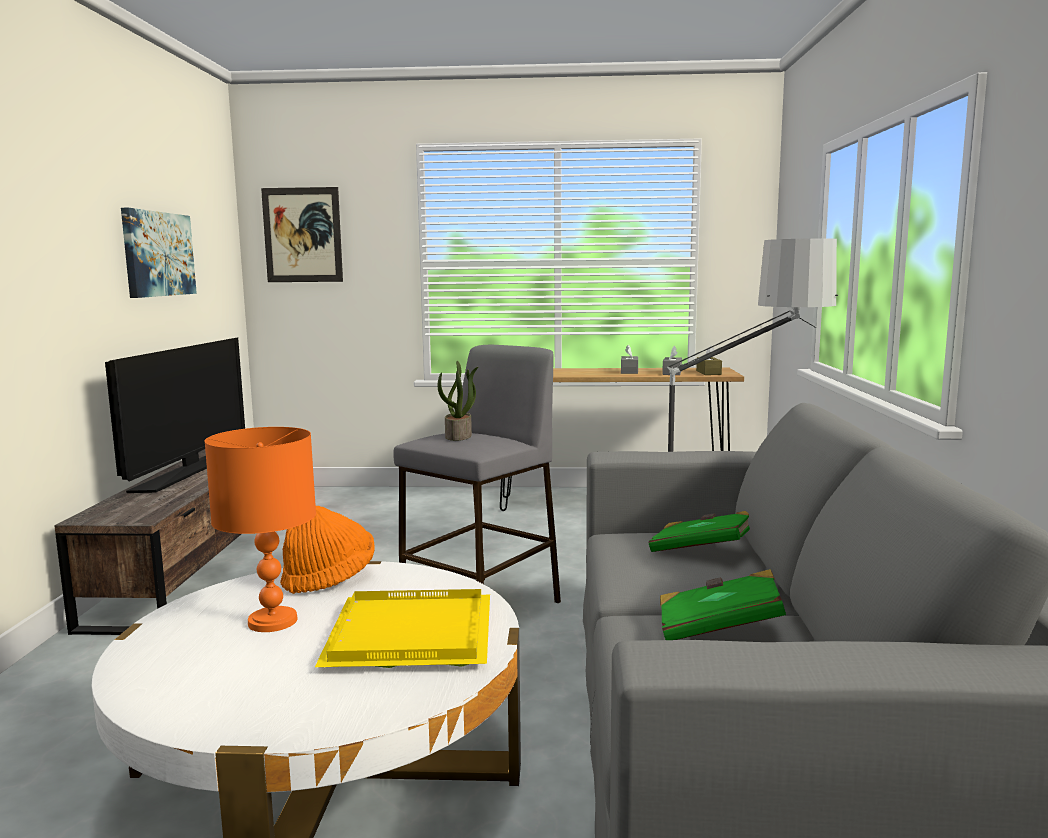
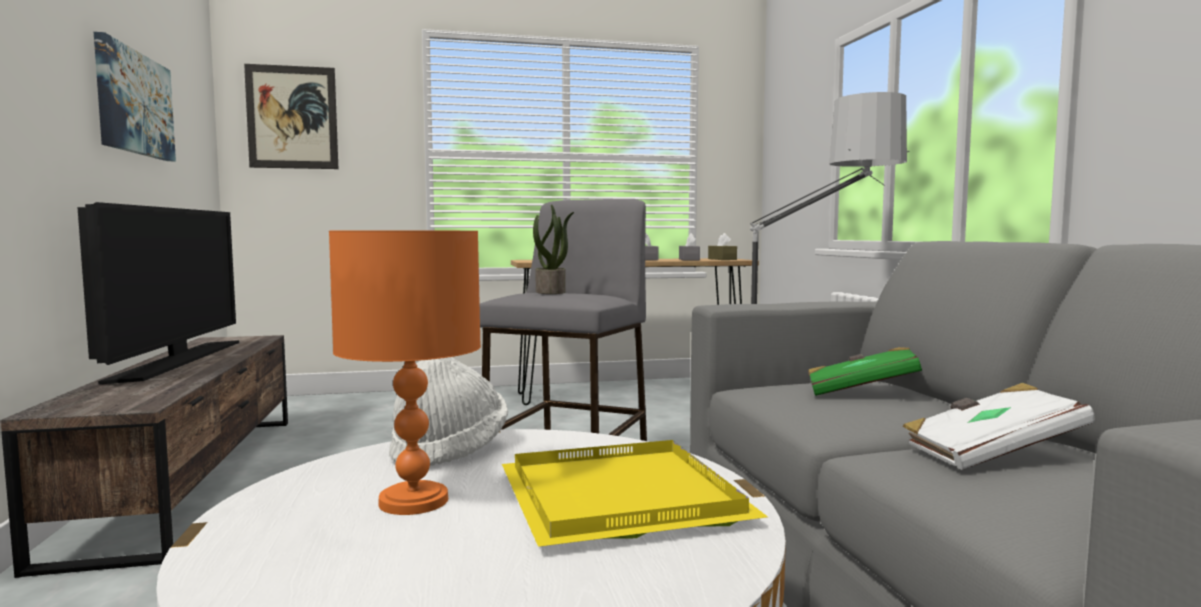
camera: 15 degrees left, 5 degrees down
(329, 578) = (449, 449): orange hat -> white hat
(718, 629) = (989, 454): green book -> white book

